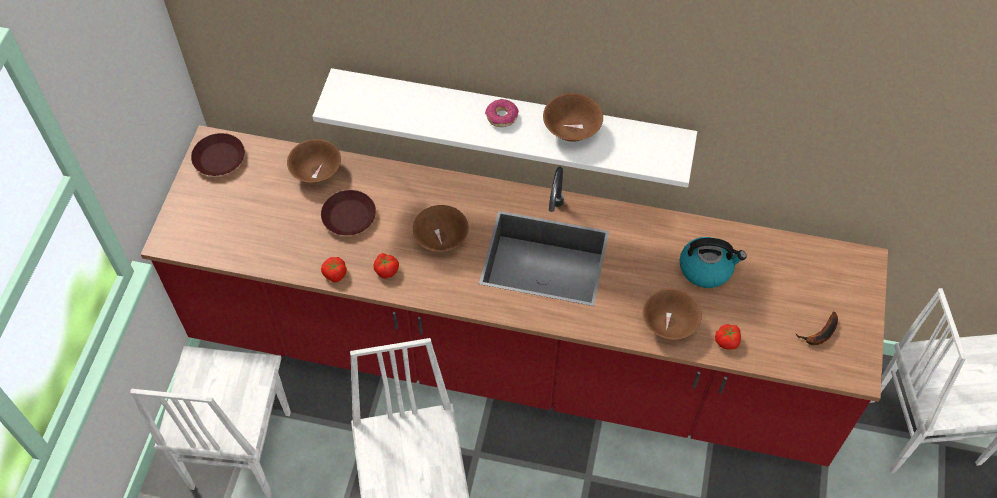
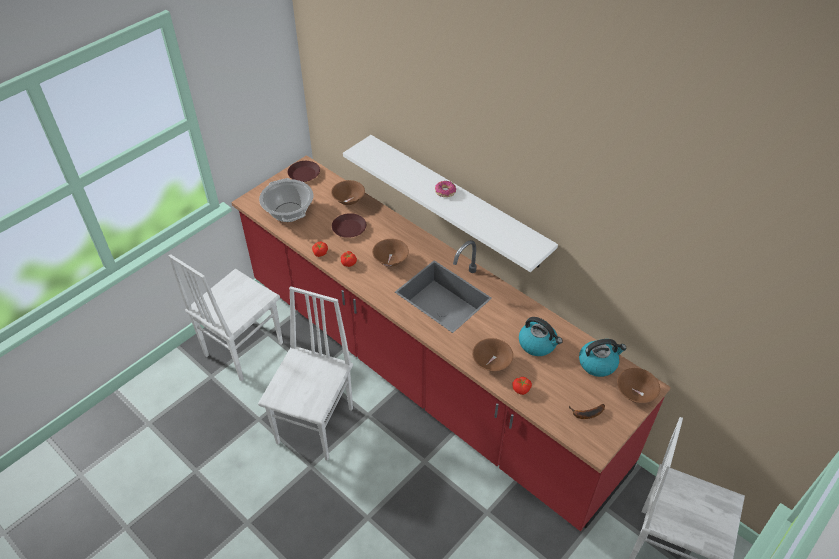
camera: 30 degrees right, 10 degrees down
(243, 231) = (289, 212): none -> cooking pot
(572, 130) = (480, 214): brown bowl -> brown bowl (635, 394)
(791, 259) = (598, 363): none -> kettle

